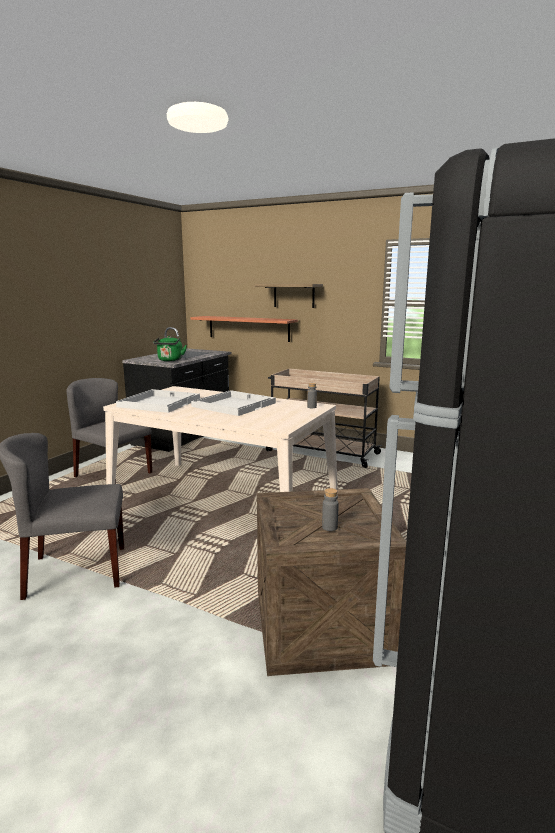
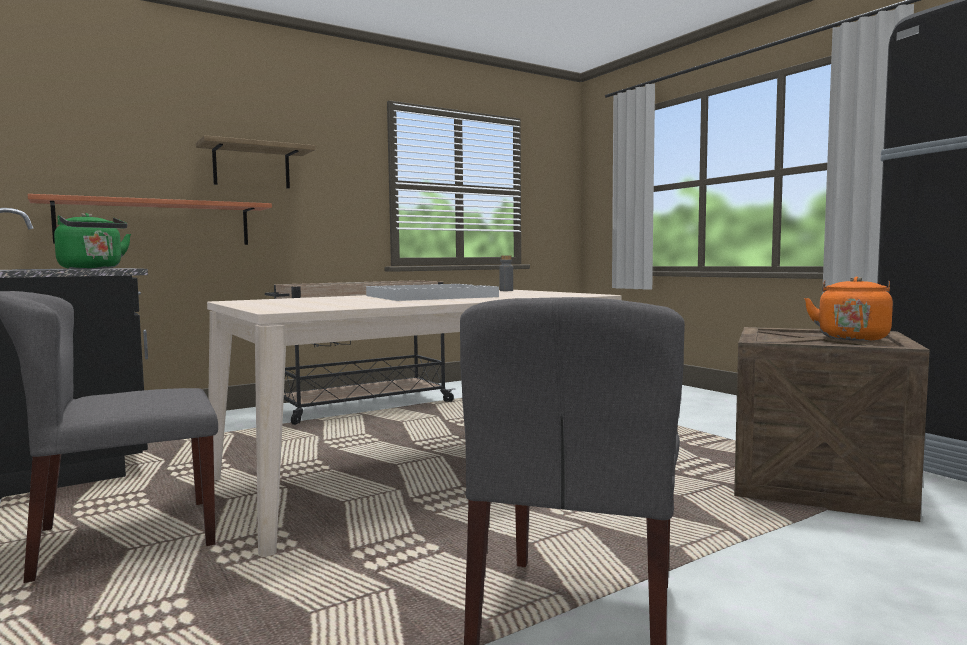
camera: 60 degrees left, 10 degrees down
(159, 402) = (323, 304): white tray -> none
(329, 527) = (852, 338): grey bottle -> orange kettle

